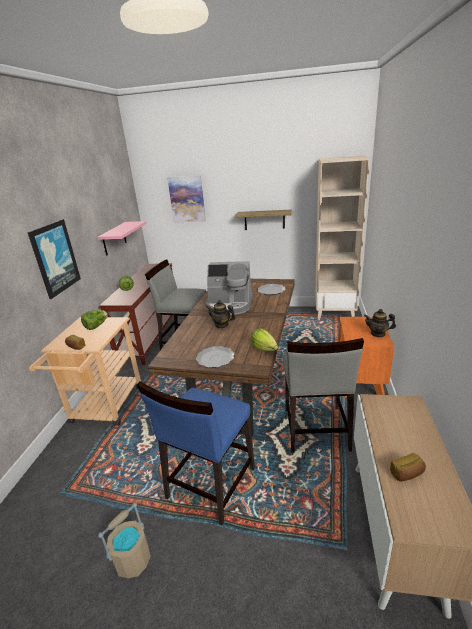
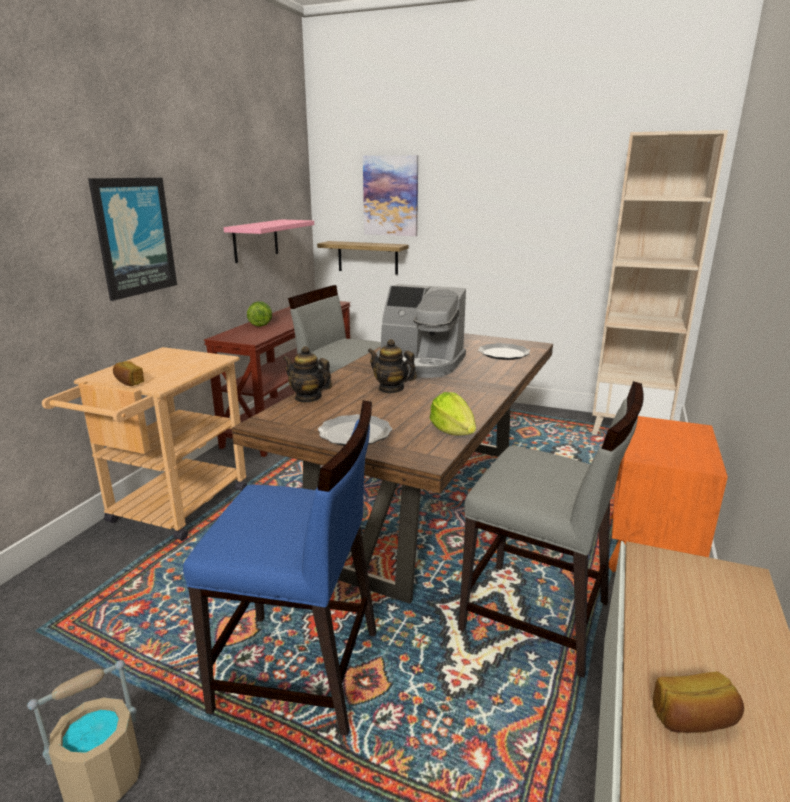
camera: 10 degrees right, 5 degrees down
(96, 326) = (179, 361): lettuce -> none
(210, 483) = (300, 672): blue chair -> blue chair turned 120 degrees counterclockwise
(264, 220) = (519, 242): shelf -> shelf (367, 257)
(315, 429) = (536, 617): grey chair -> grey chair turned 75 degrees counterclockwise
(378, 334) = (697, 451): teapot -> teapot (308, 398)

